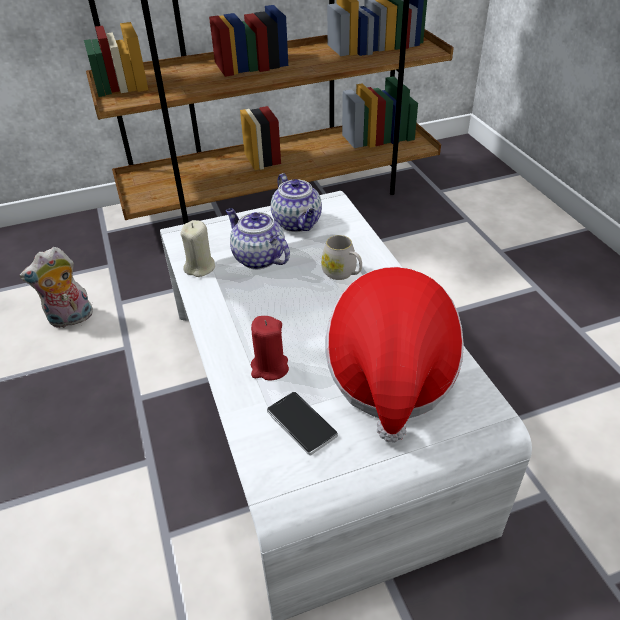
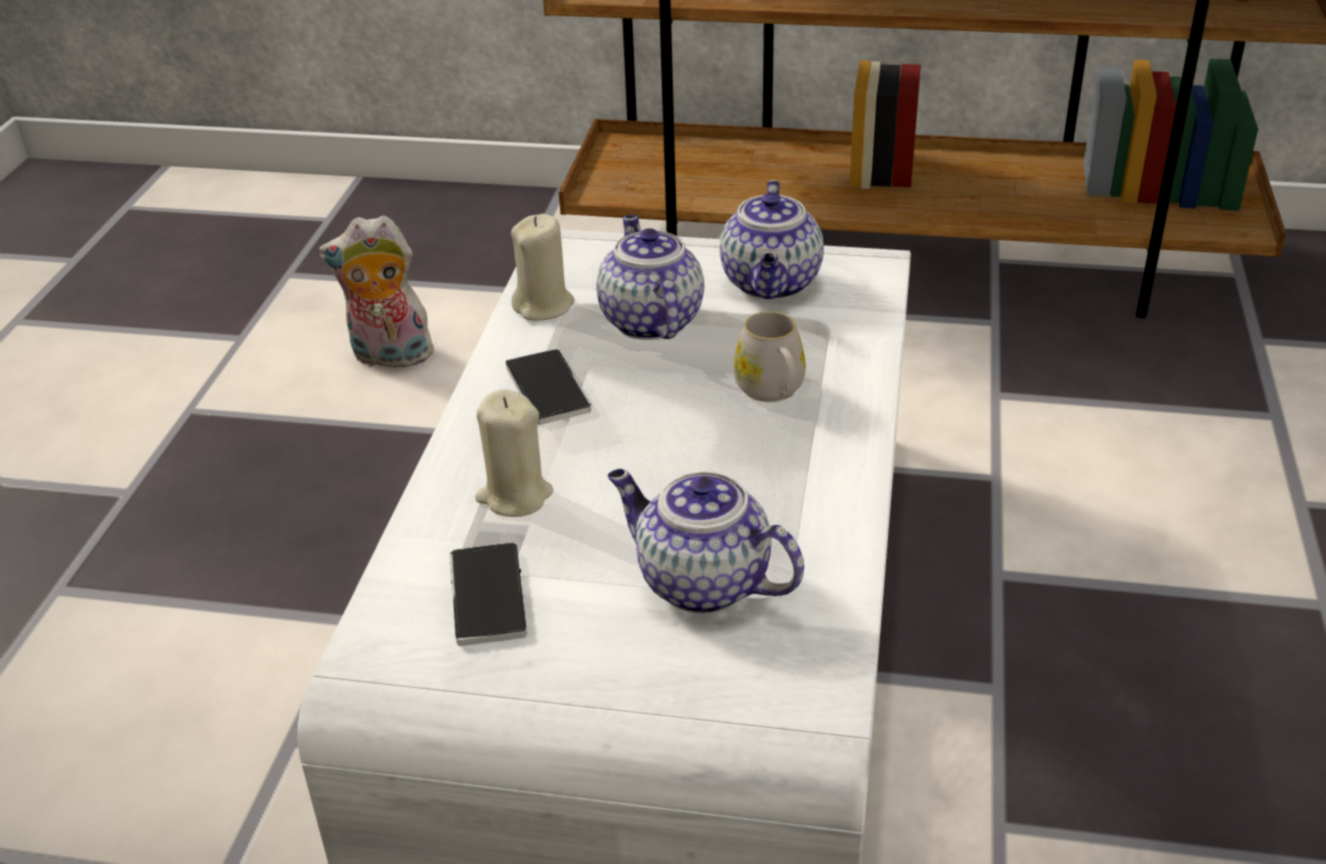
camera: 30 degrees right, 5 degrees down
(239, 308) = (548, 389): none -> phone
(269, 367) = (514, 496): red candle -> beige candle
(390, 375) = (700, 582): hat -> teapot

